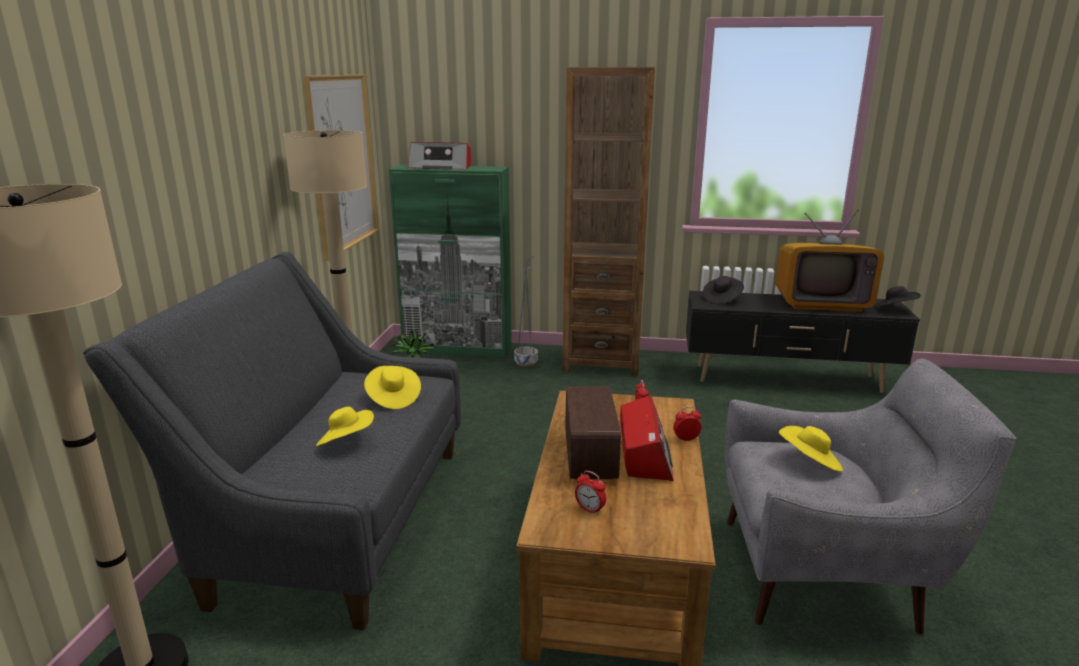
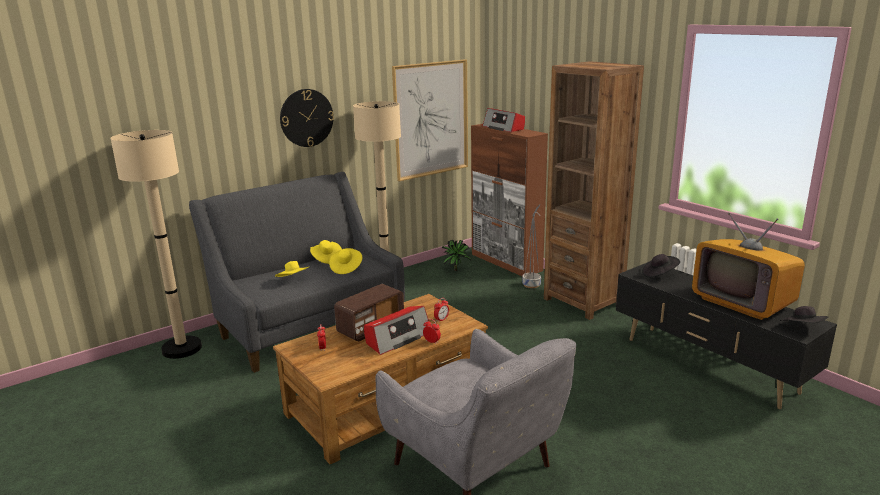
camera: 45 degrees right, 0 degrees up
(223, 160) = (306, 118): none -> wall clock
(458, 348) = (506, 262): green cabinet -> brown cabinet
(809, 463) = (469, 382): yellow hat -> yellow hat (326, 259)

